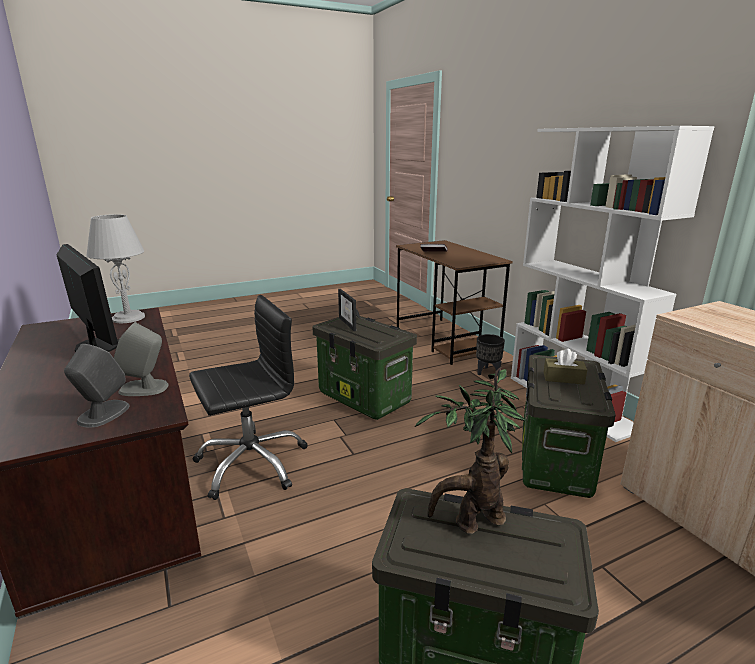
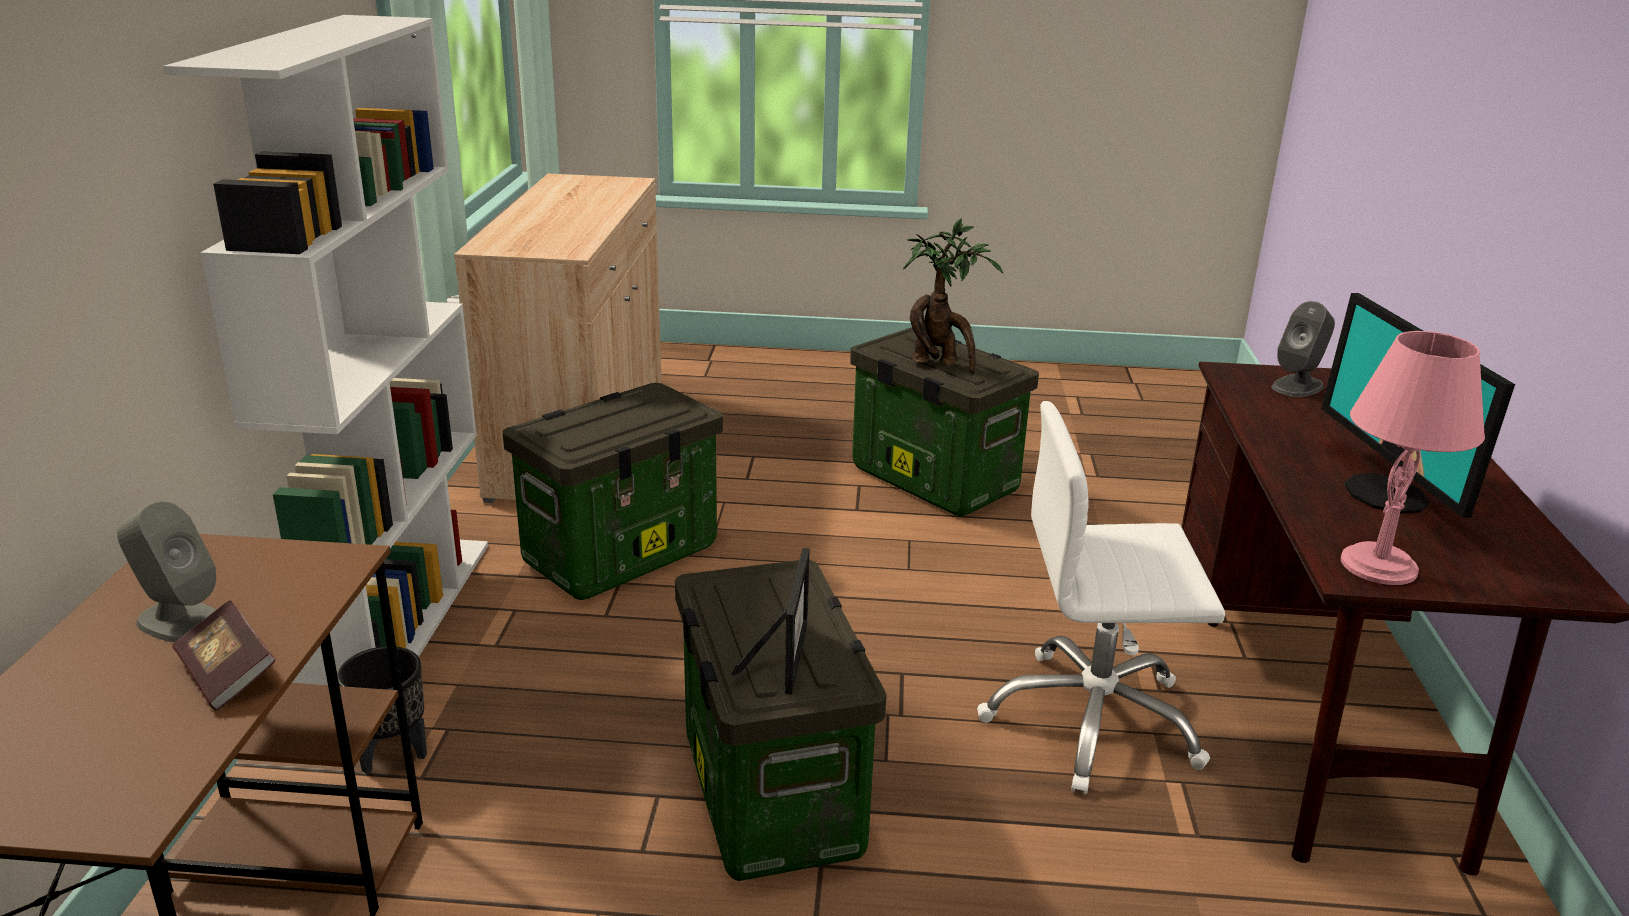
camera: 150 degrees left, 5 degrees up
(128, 318) = (1379, 566): grey table lamp -> pink table lamp
(144, 388) = (1262, 403): grey speaker -> grey speaker (179, 621)
(251, 463) = (1092, 721): black office chair -> white office chair
(563, 378) = (618, 420): brown tissue box -> none

